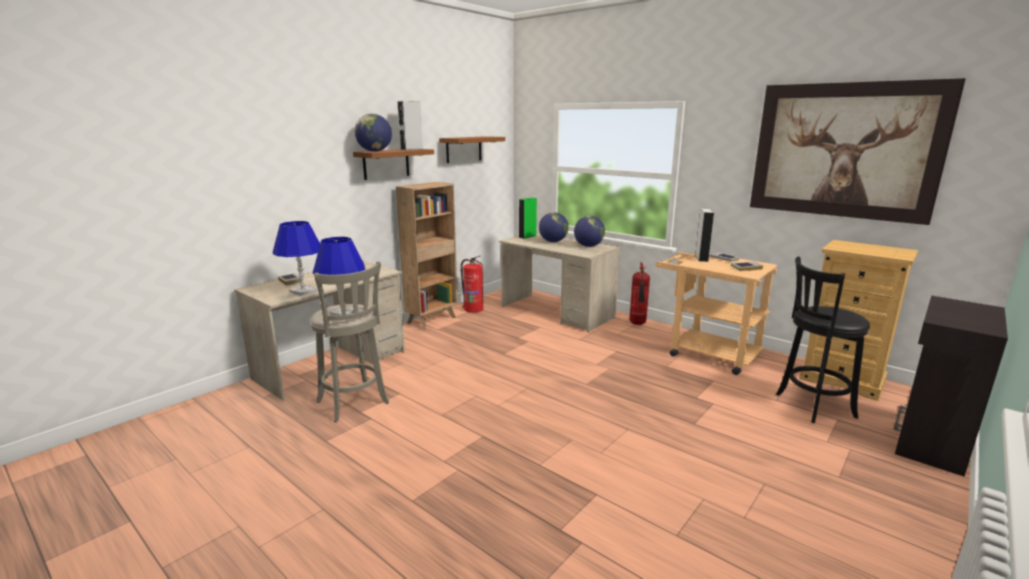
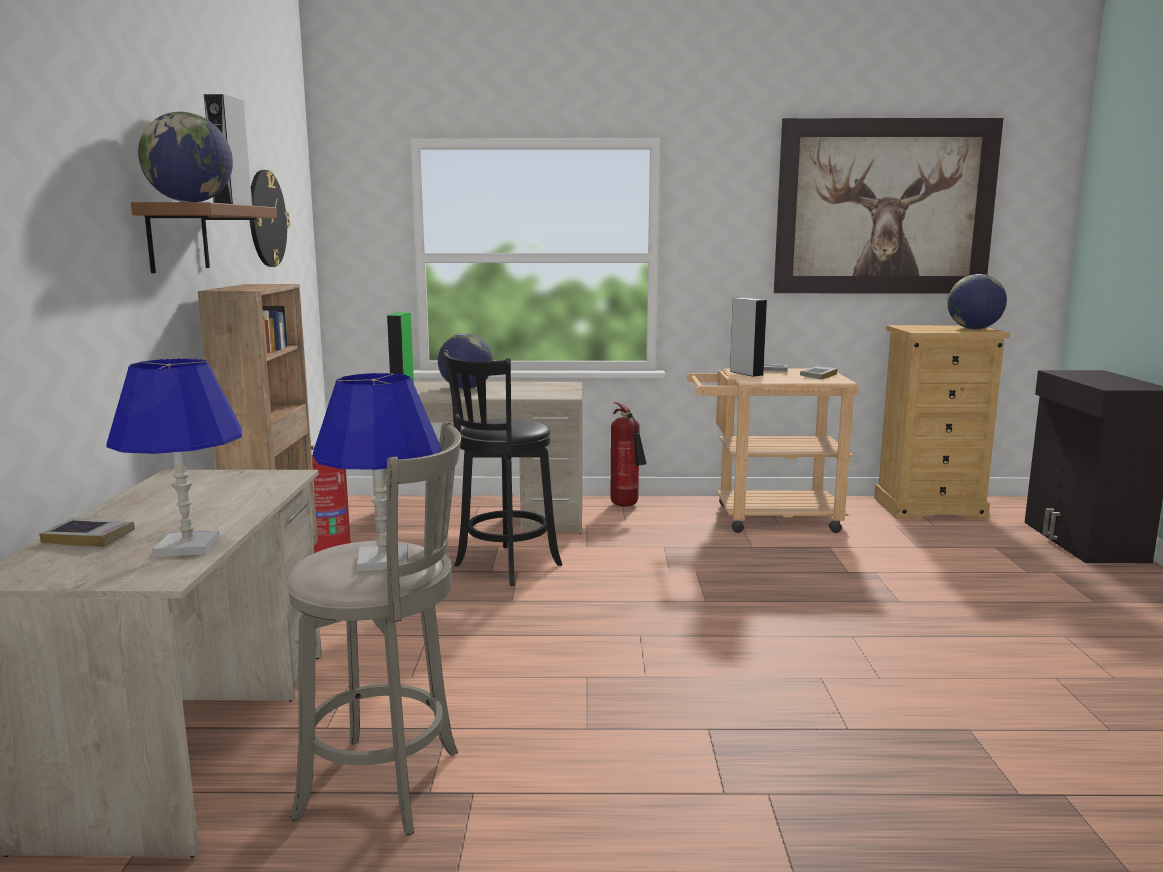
camera: 40 degrees left, 5 degrees down
(464, 149) = (266, 219): brown shelf -> wall clock
(588, 246) = (537, 386): globe -> globe (974, 329)
(811, 406) = (954, 542): black stool -> black stool (504, 567)

